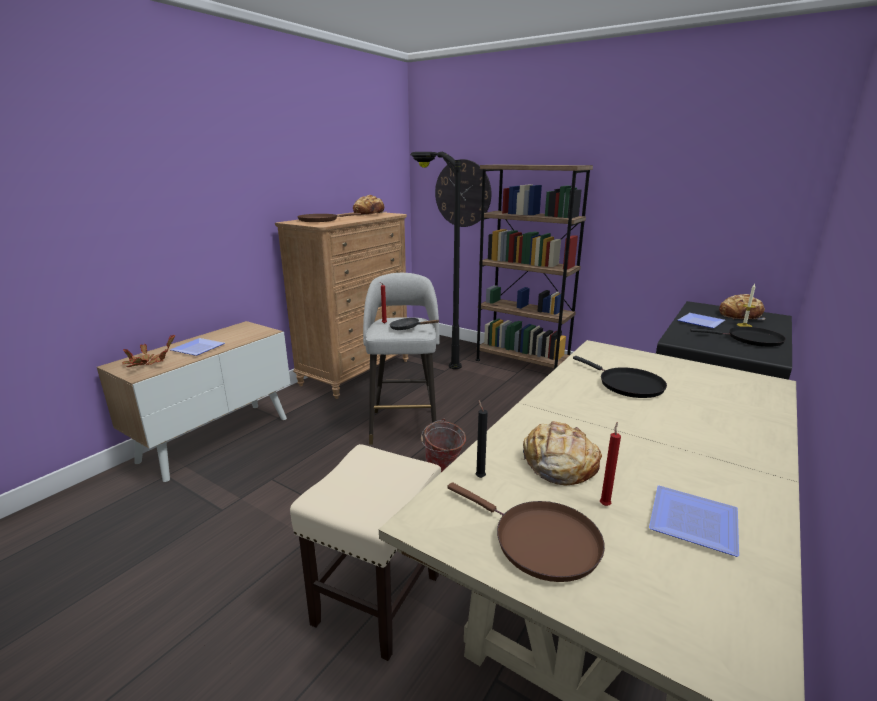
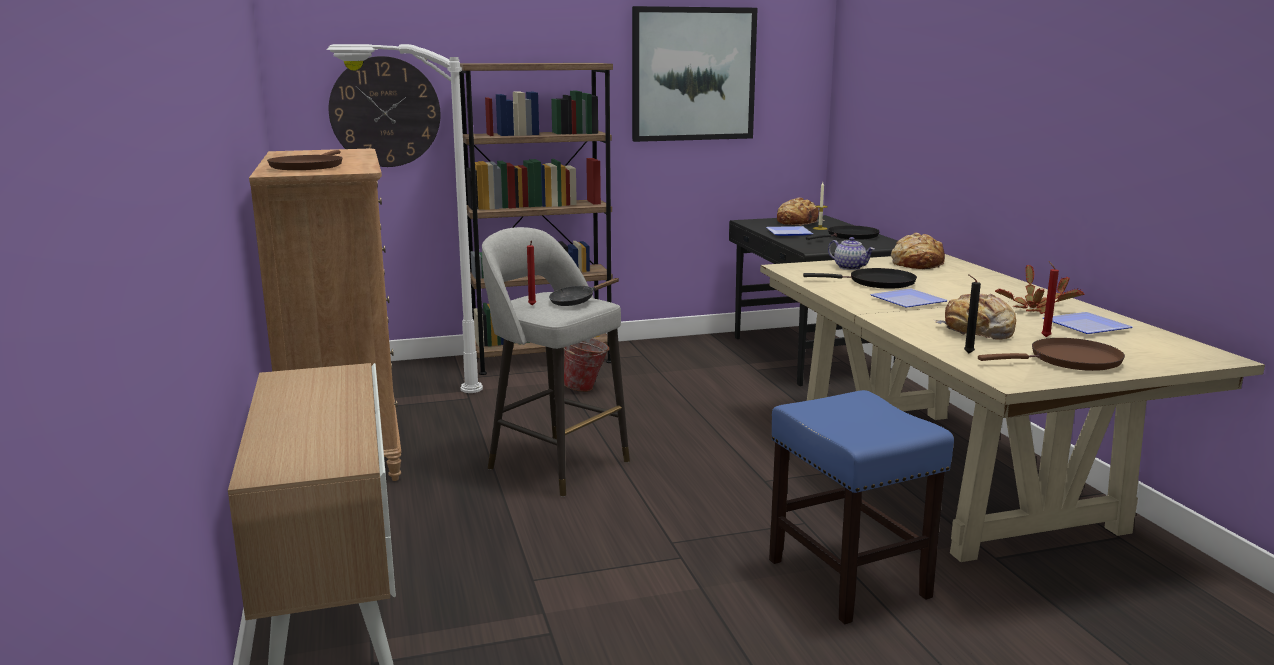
camera: 50 degrees left, 5 degrees down
(147, 364) = (312, 454): potted plant -> potted plant (1035, 308)
(198, 348) = (319, 415): plate -> plate (905, 301)
(369, 213) = (314, 153): bread -> bread (917, 263)
(377, 600) = (849, 579): beige stool -> blue stool
(433, 353) = (405, 386): black floor lamp -> white floor lamp
(442, 472) = (690, 478): bucket -> bucket (585, 389)
(649, 364) = (850, 267): none -> teapot
(677, 176) = (693, 74): none -> picture

